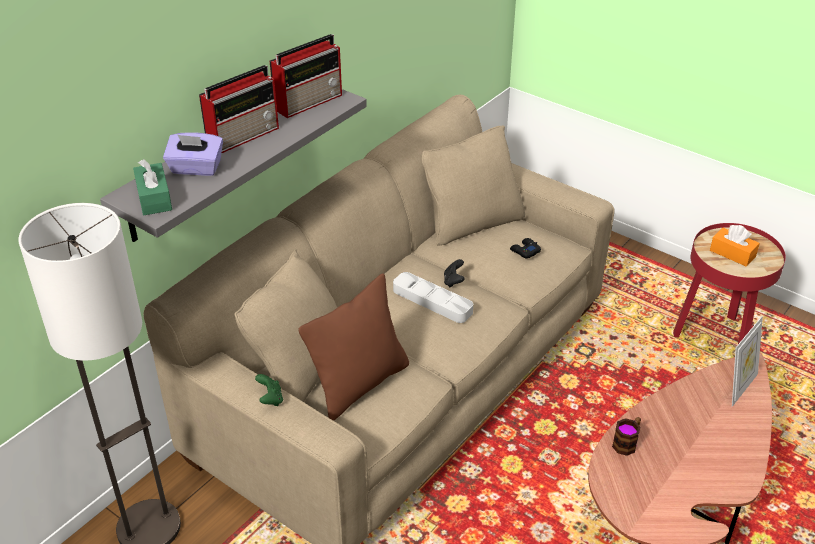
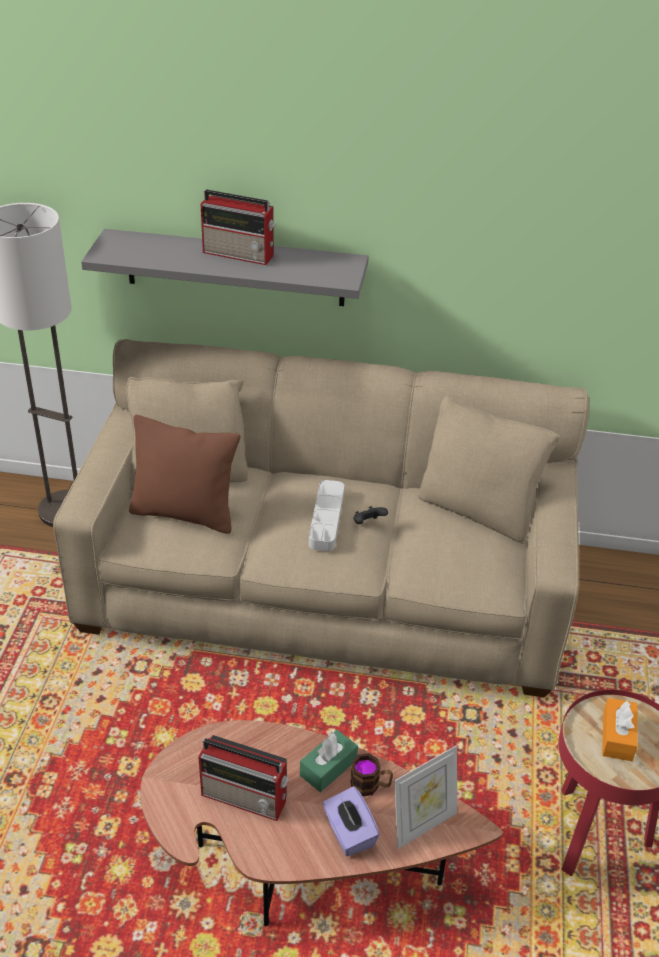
camera: 60 degrees right, 0 degrees up
(154, 198) = (119, 247): green tissue box -> green tissue box (328, 767)
(196, 168) = (173, 250): purple tissue box -> purple tissue box (349, 833)
(270, 399) = (107, 458): green game controller -> none
(309, 101) = (323, 265): radio -> radio (246, 798)
(525, 251) = (458, 557): black game controller -> none
(627, 442) = (268, 743): mug -> mug (370, 785)
(739, 387) = (423, 825): picture frame -> picture frame turned 45 degrees counterclockwise

